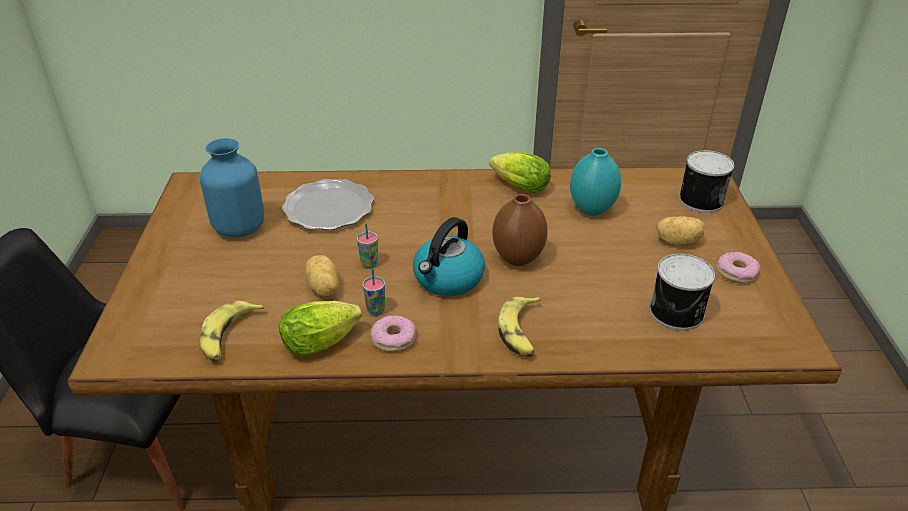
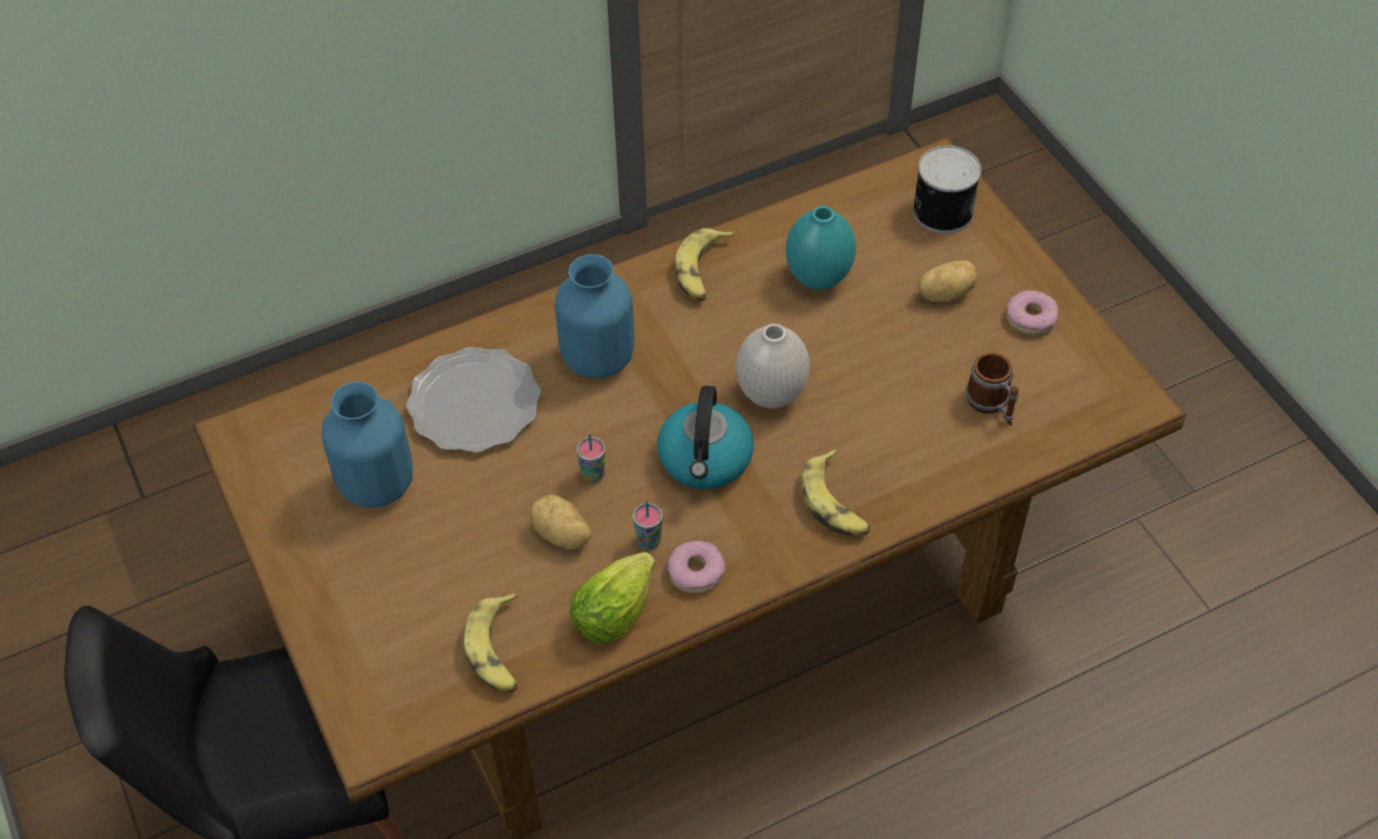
camera: 25 degrees left, 15 degrees up
(421, 208) = (599, 357): none -> blue vase
(517, 186) = (702, 271): lettuce -> banana
(518, 259) = (772, 395): brown vase -> white vase
(678, 312) = (992, 405): can -> mug

